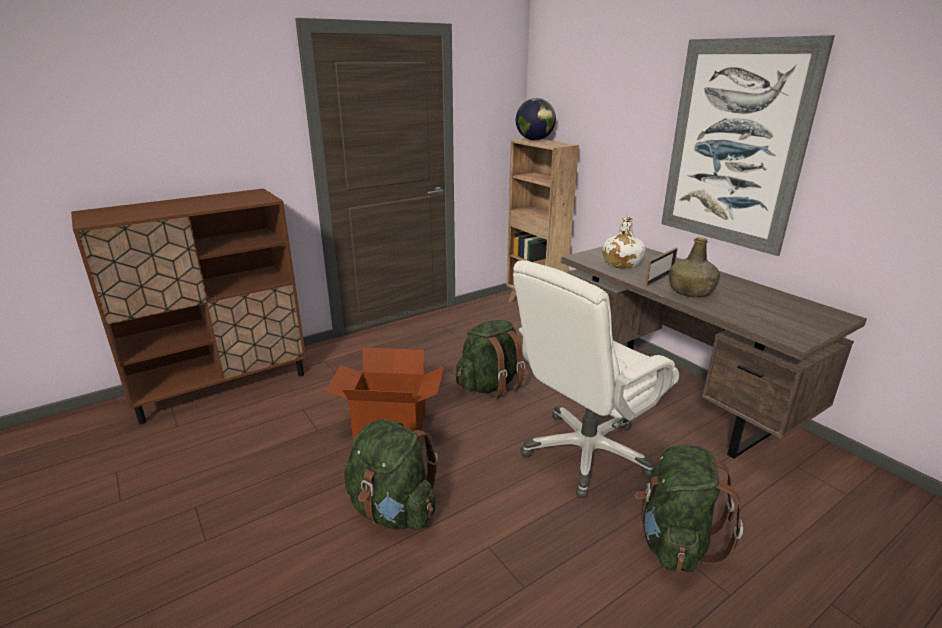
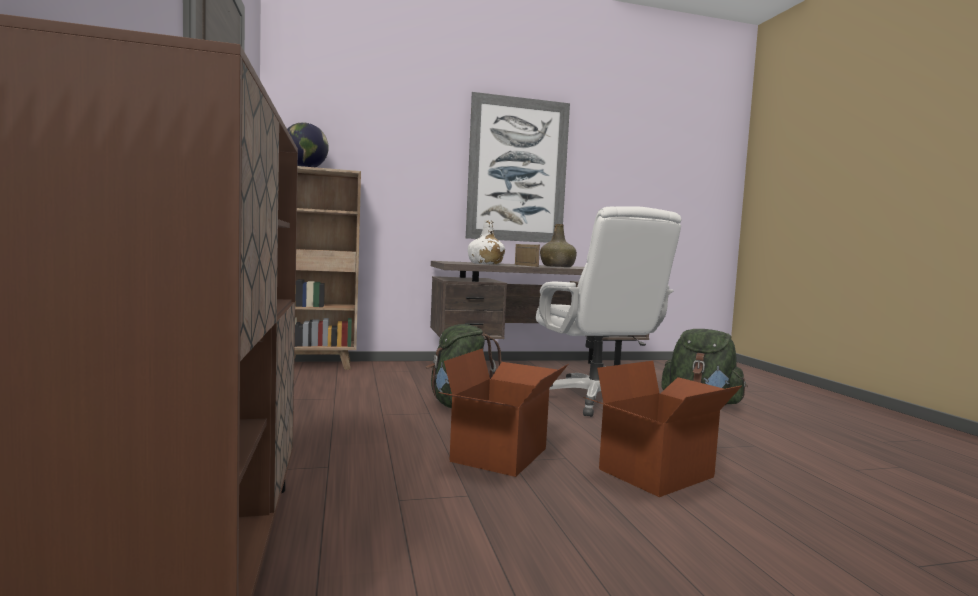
camera: 70 degrees left, 20 degrees down
(393, 511) = (658, 474): green backpack -> cardboard box

